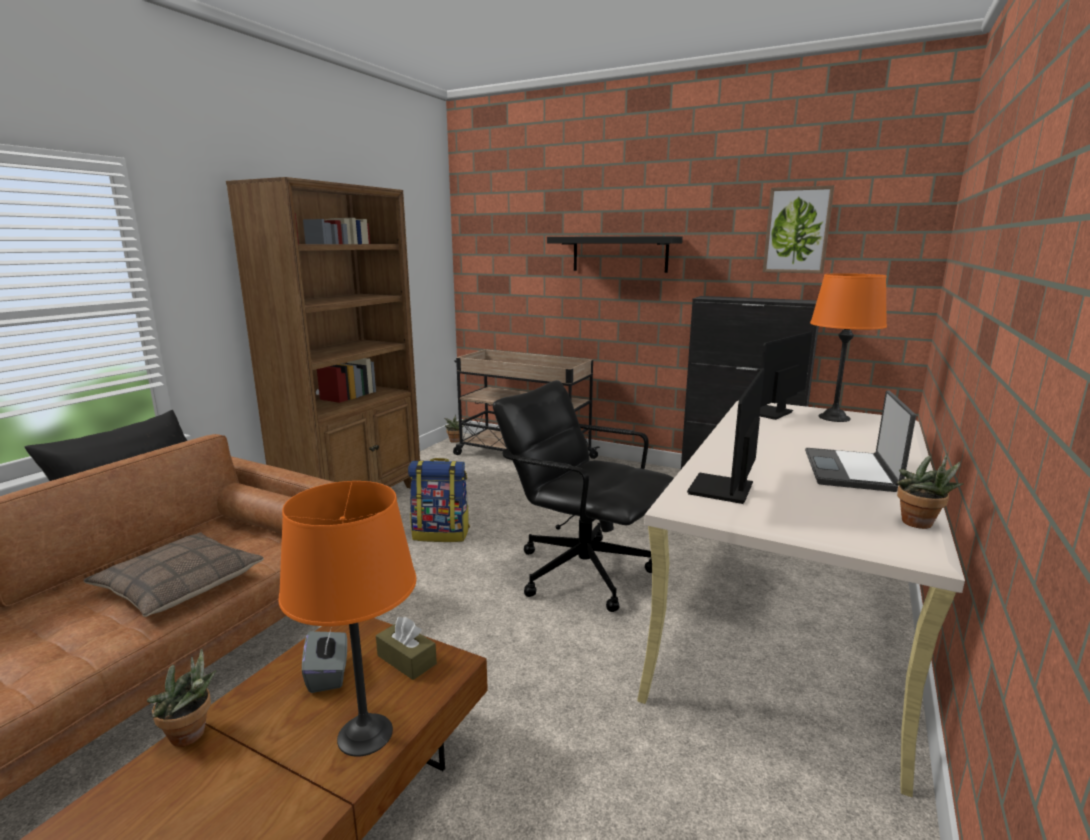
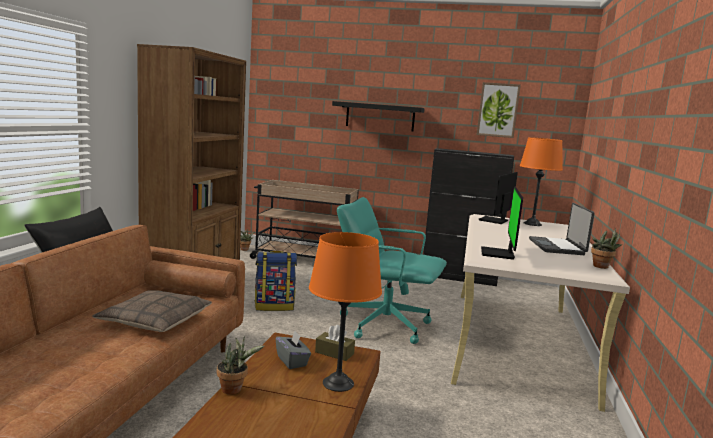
camera: 15 degrees left, 5 degrees down
(583, 571) = (384, 324): black office chair -> turquoise office chair

